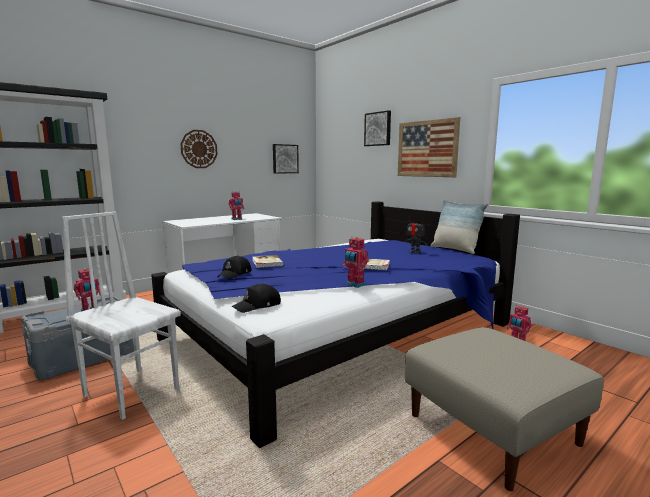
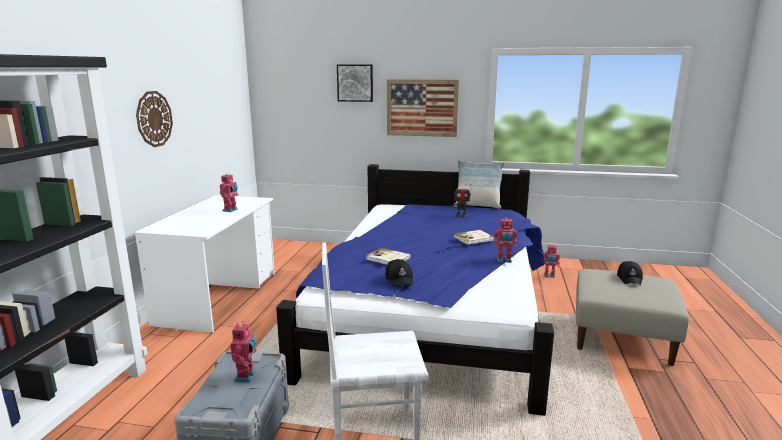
camera: 40 degrees left, 5 degrees up
(258, 306) = (487, 302): black cap -> black cap (629, 278)
(285, 159) = (228, 117): picture -> none

